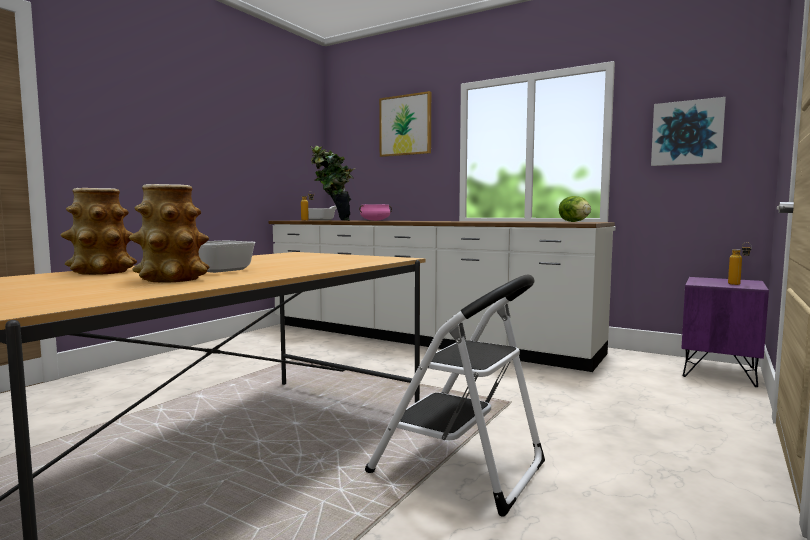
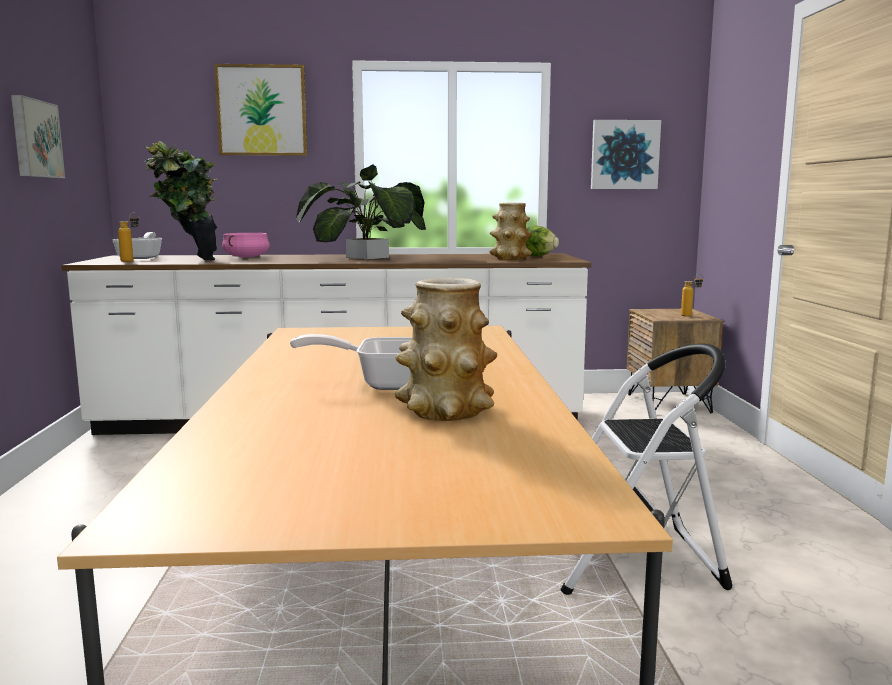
camera: 35 degrees left, 5 degrees up
(102, 272) = (264, 415): vase -> vase (510, 258)
(258, 148) = (34, 139): none -> picture
(443, 221) = (367, 257): none -> potted plant
(720, 372) = (669, 404): purple nightstand -> brown nightstand

